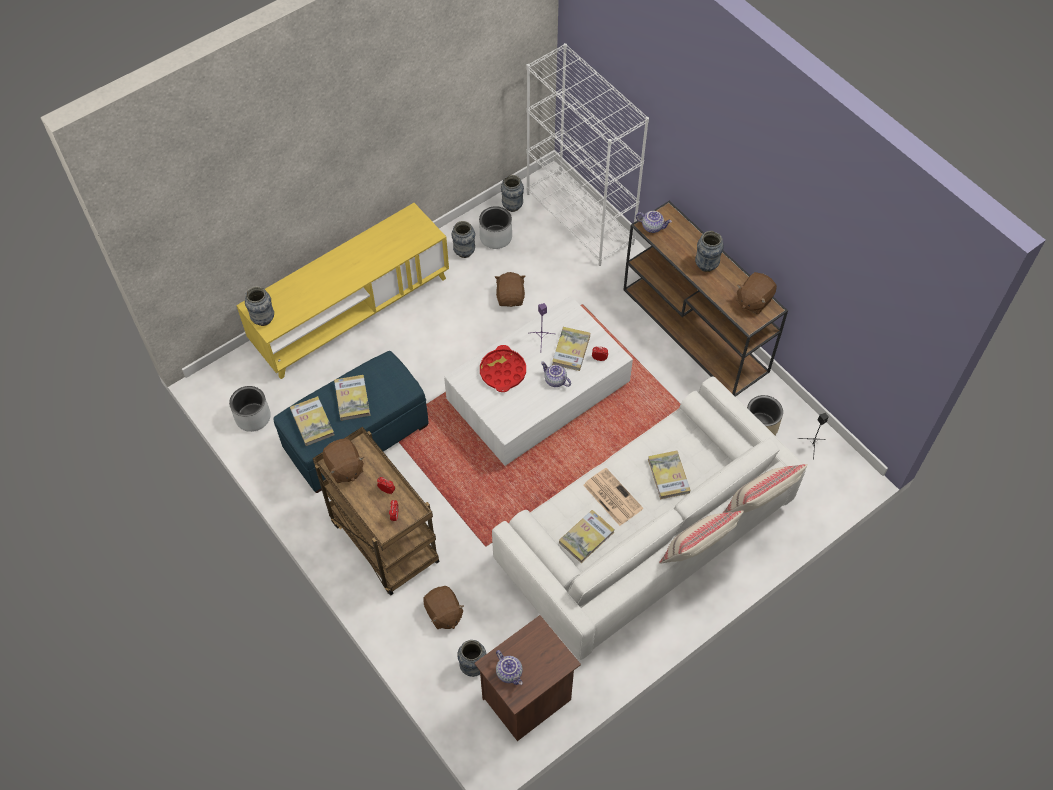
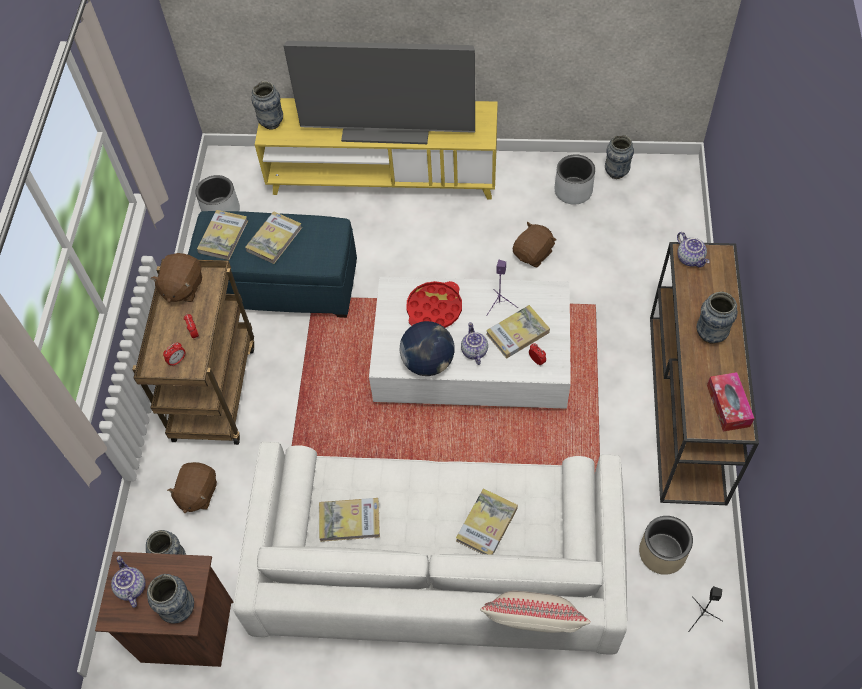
camera: 45 degrees right, 0 degrees up
(354, 268) = (387, 127): none -> television
(464, 252) = (531, 186): vase -> vase (179, 609)
(510, 672) = (131, 587): teapot -> teapot turned 150 degrees clockwise
(533, 408) = (428, 362): none -> globe
(580, 219) = (672, 224): white bookcase -> none
(611, 496) = (412, 500): newspaper -> none
(696, 552) = (420, 620): beige pillow -> none
(753, 300) = (728, 406): brown plush toy -> tissue box

